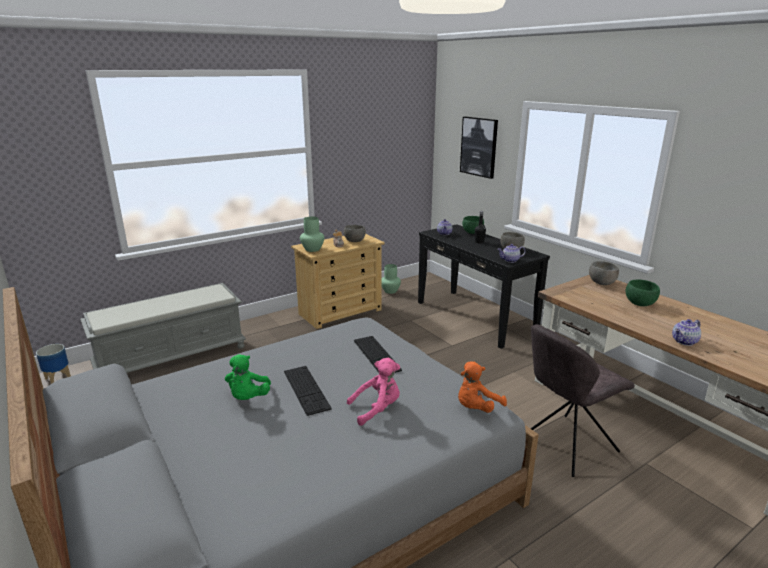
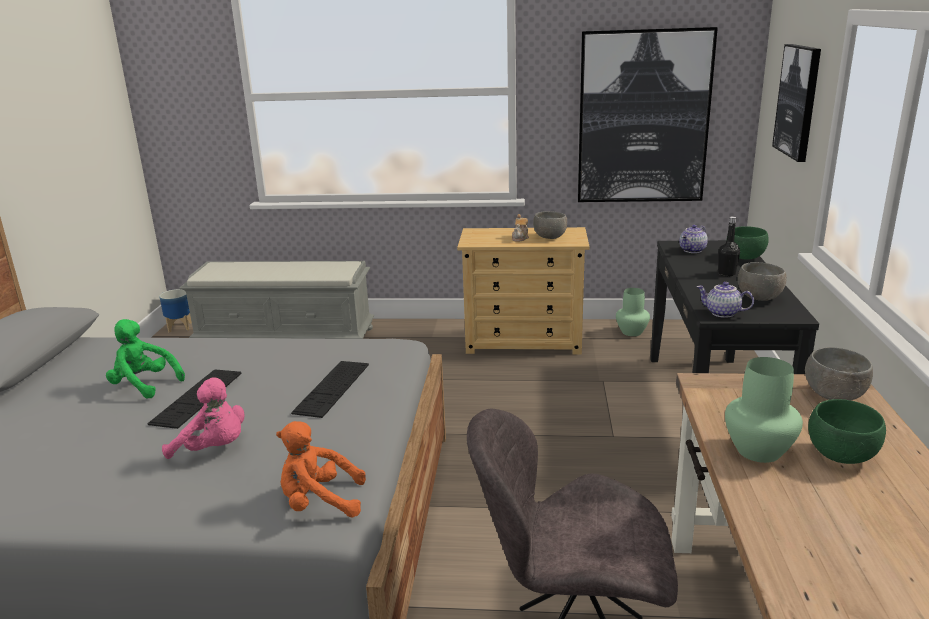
camera: 40 degrees right, 0 degrees up
(248, 398) = (144, 385): green plush toy -> green plush toy turned 75 degrees clockwise
(312, 249) = (477, 238): green vase -> green vase (757, 451)
(381, 161) = (643, 118): none -> picture
(685, 342) = (792, 556): teapot -> none

